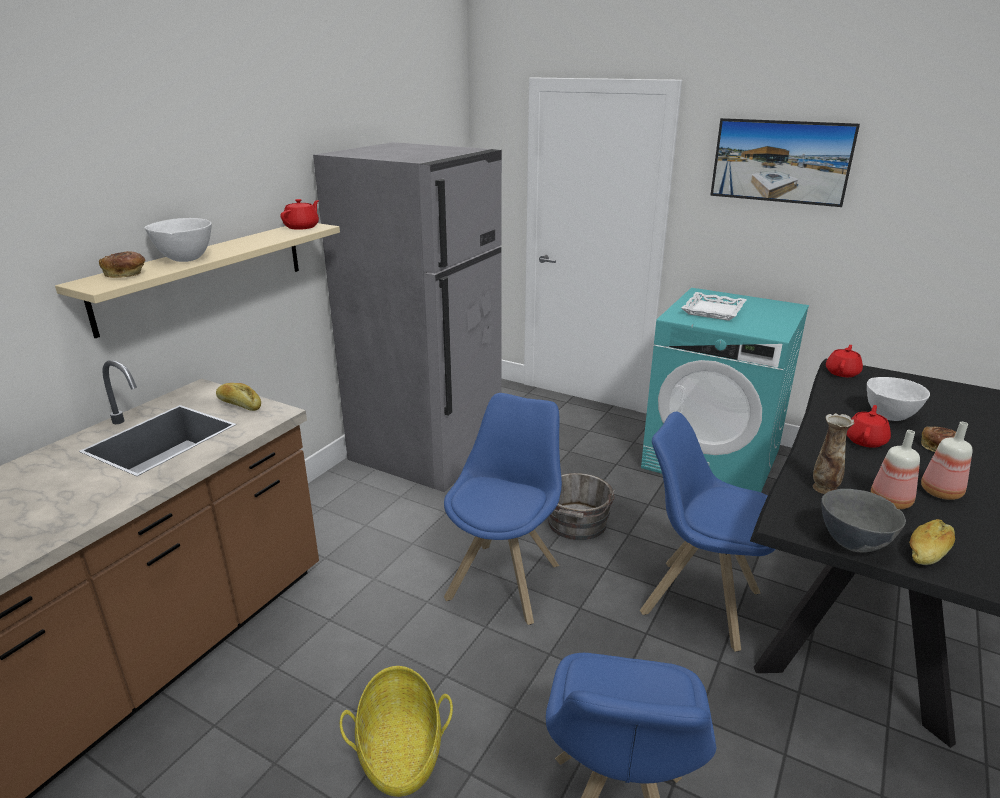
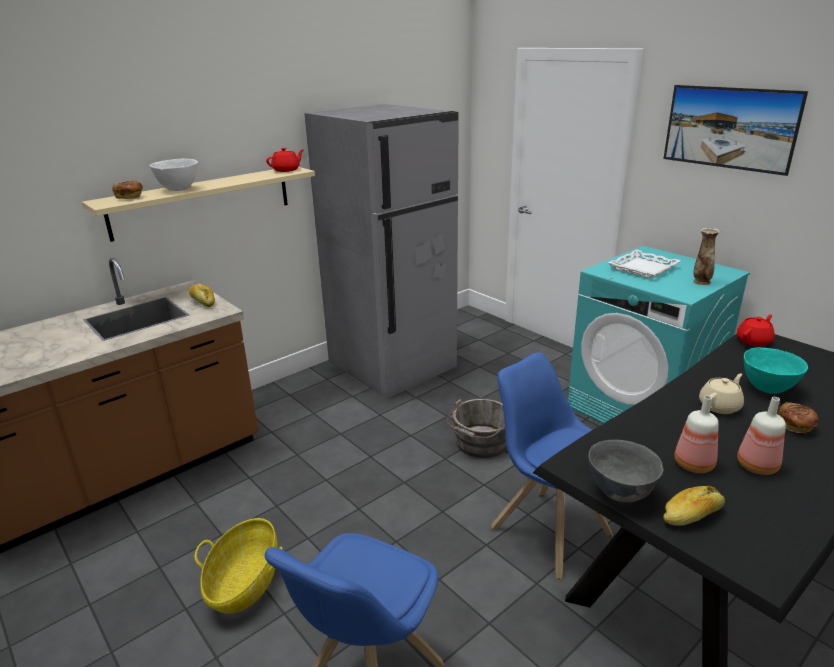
camera: 20 degrees right, 0 degrees up
(505, 581) = (394, 477): blue chair -> none
(824, 488) = (636, 441): vase -> vase (701, 282)
(865, 440) = (720, 406): red teapot -> beige teapot
(889, 417) = (767, 389): white bowl -> turquoise bowl

